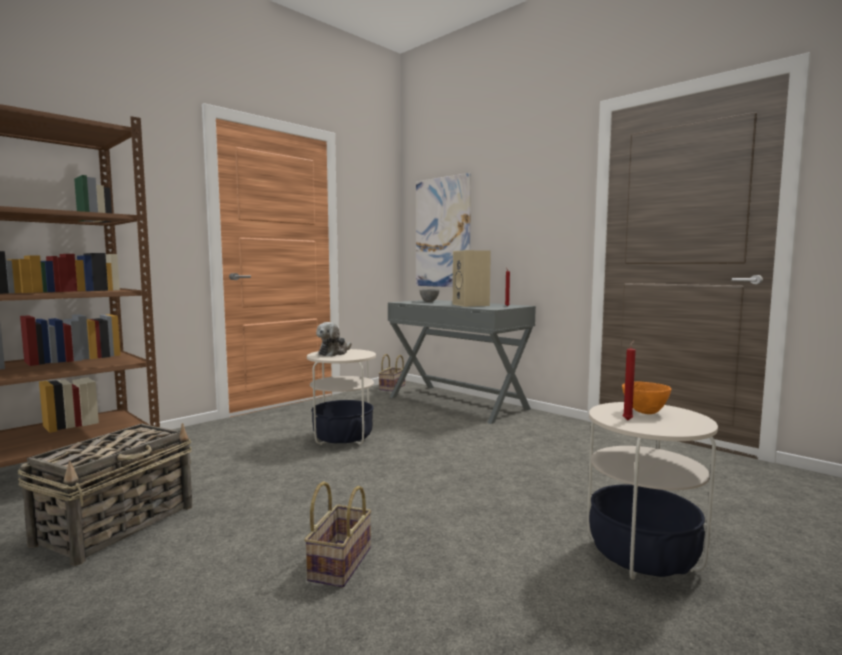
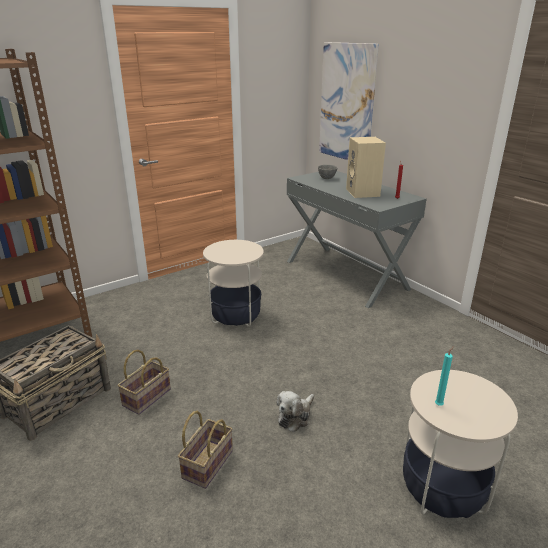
camera: 10 degrees right, 20 degrees up
(334, 353) = (227, 248): plush toy -> plush toy (295, 416)
(392, 388) = (292, 247): basket -> basket (146, 398)
(628, 420) = (439, 404): red candle -> turquoise candle
(645, 412) = (461, 393): orange bowl -> none

